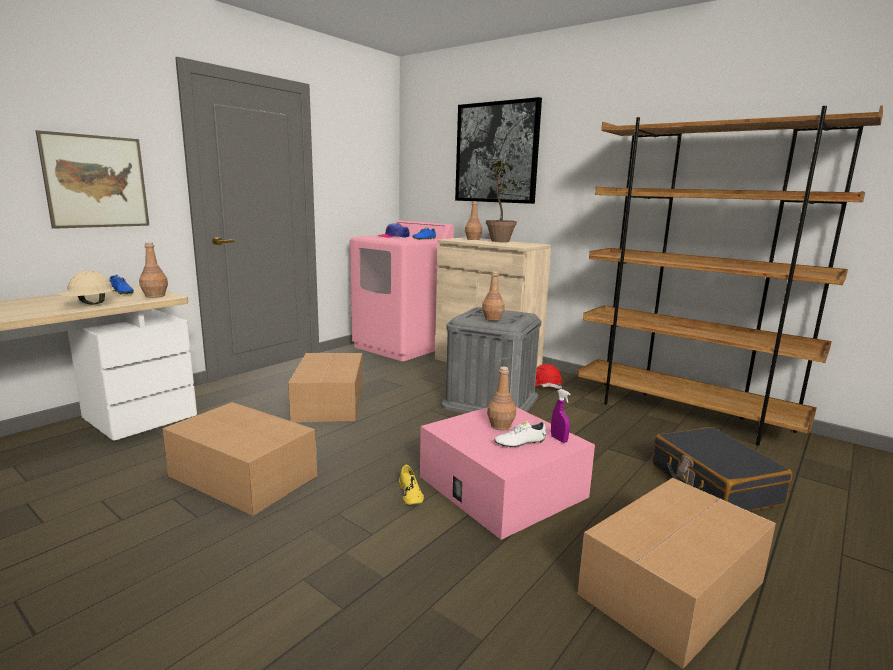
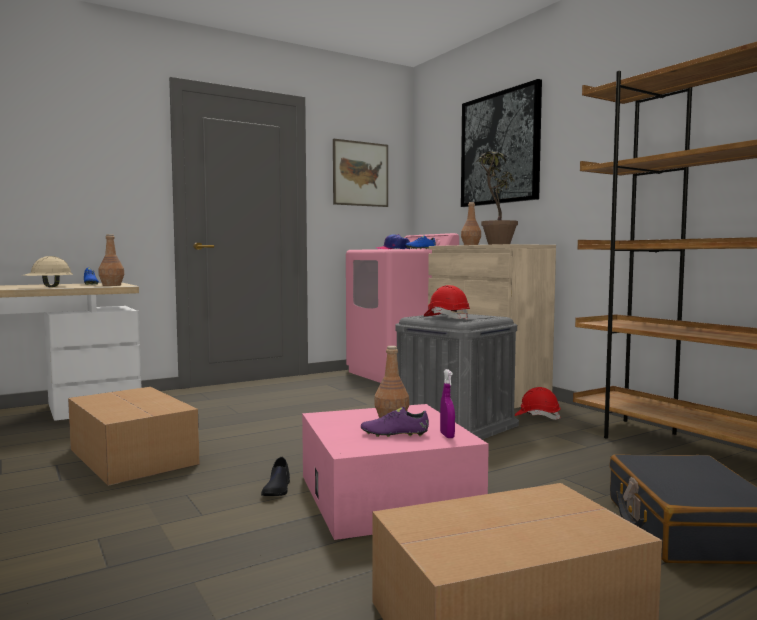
camera: 20 degrees right, 10 degrees down
(96, 182) = (86, 186): picture -> picture (360, 174)
(330, 402) = (276, 411): cardboard box -> none
(410, 494) = (277, 489): yellow shoe -> black shoe
(492, 319) = (446, 318): brown bottle -> red hard hat
(520, 443) = (394, 434): white shoe -> purple shoe

